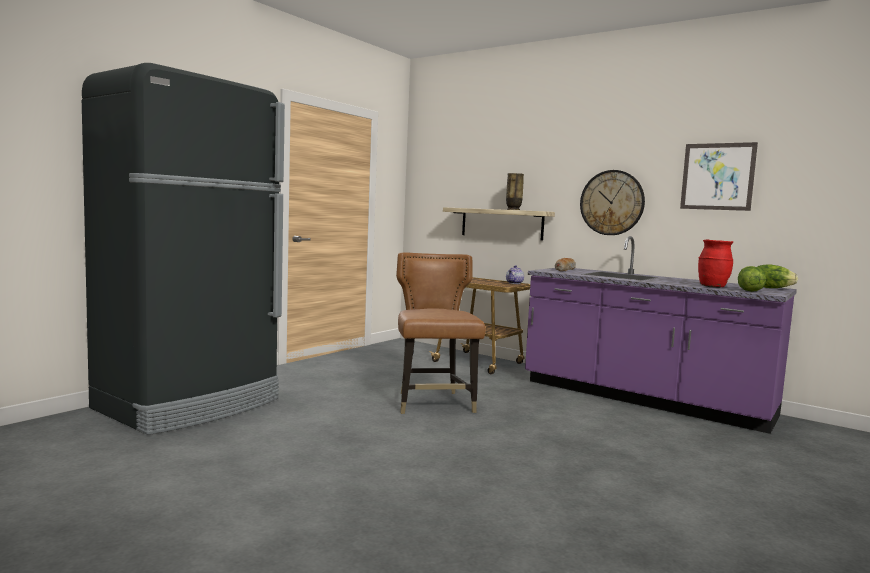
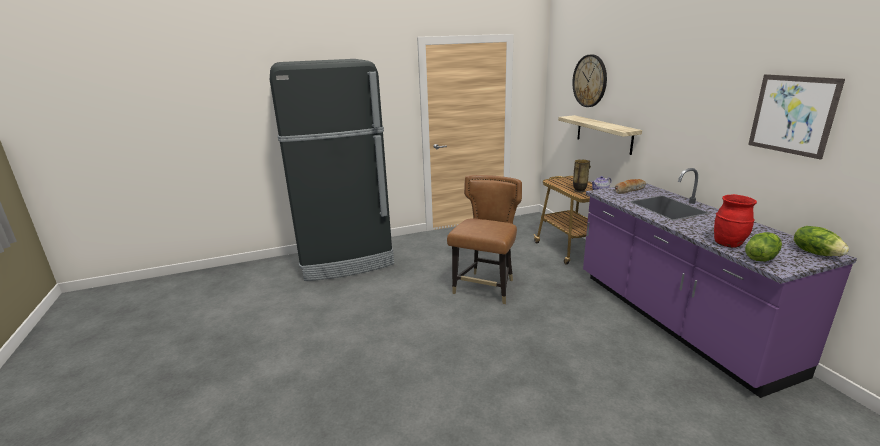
camera: 35 degrees right, 15 degrees up
(513, 210) = (606, 125): vase -> vase (579, 191)
(612, 202) = (688, 128): wall clock -> wall clock (590, 81)

